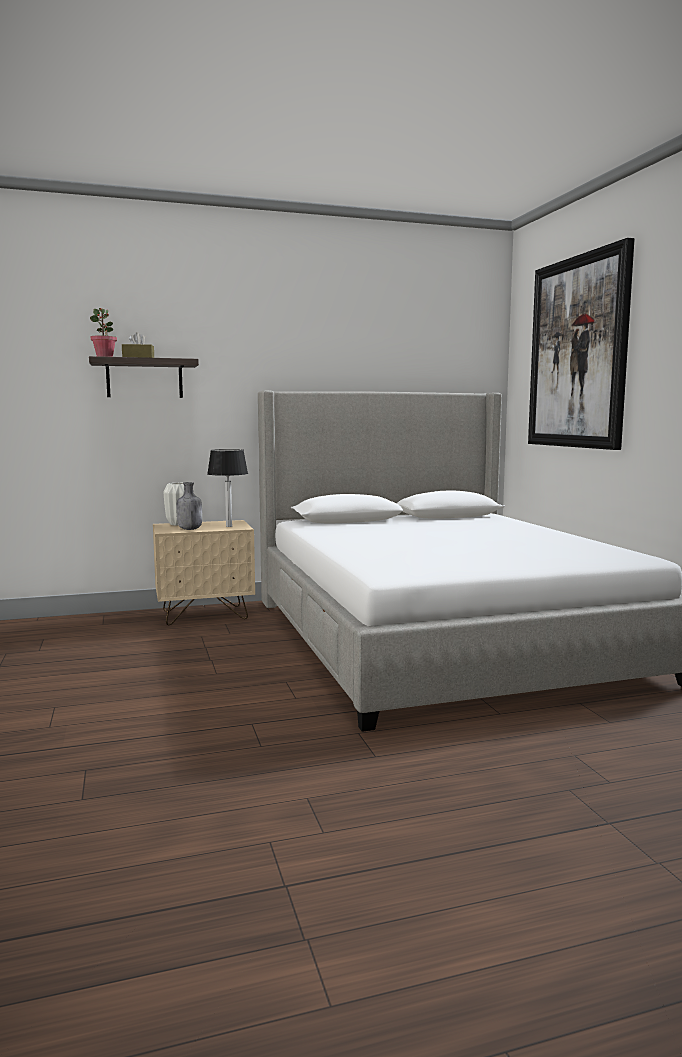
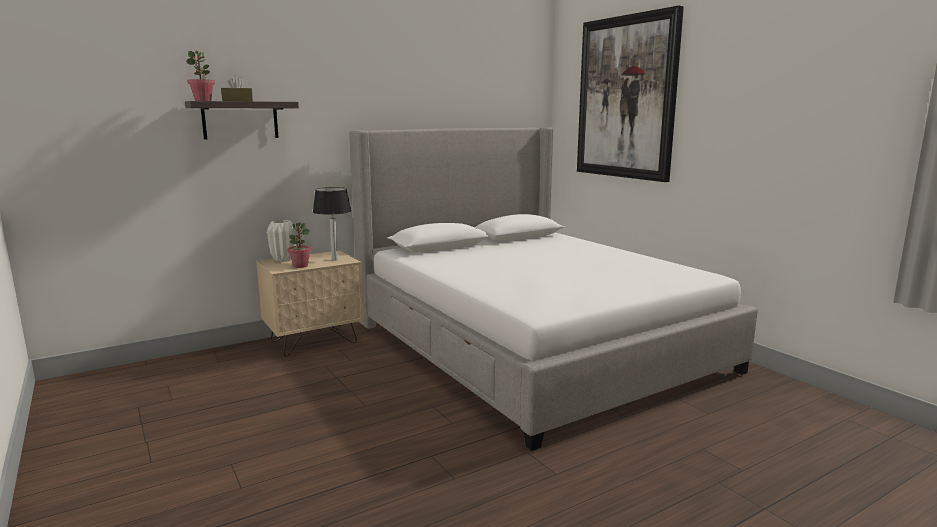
camera: 15 degrees left, 5 degrees up
(189, 529) = (300, 266): grey bottle -> potted plant

